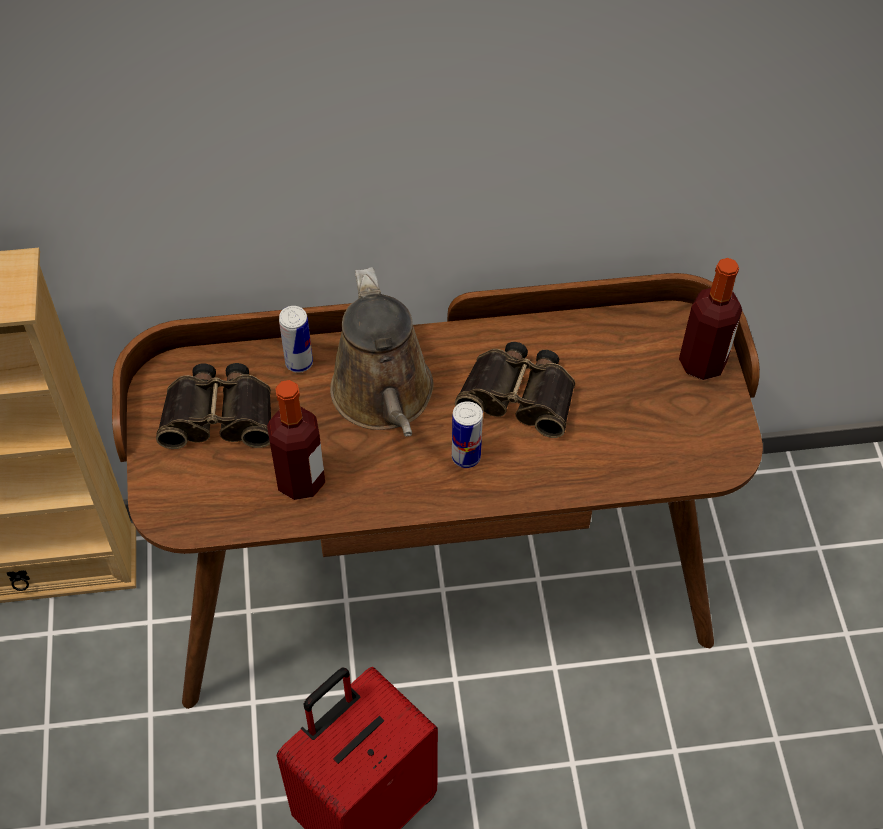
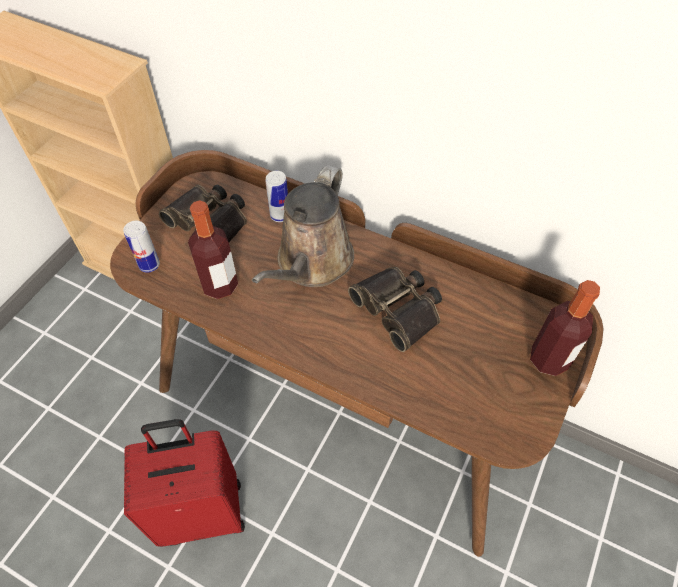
camera: 35 degrees right, 0 degrees up
(466, 457) = (331, 329): can -> can (149, 265)

